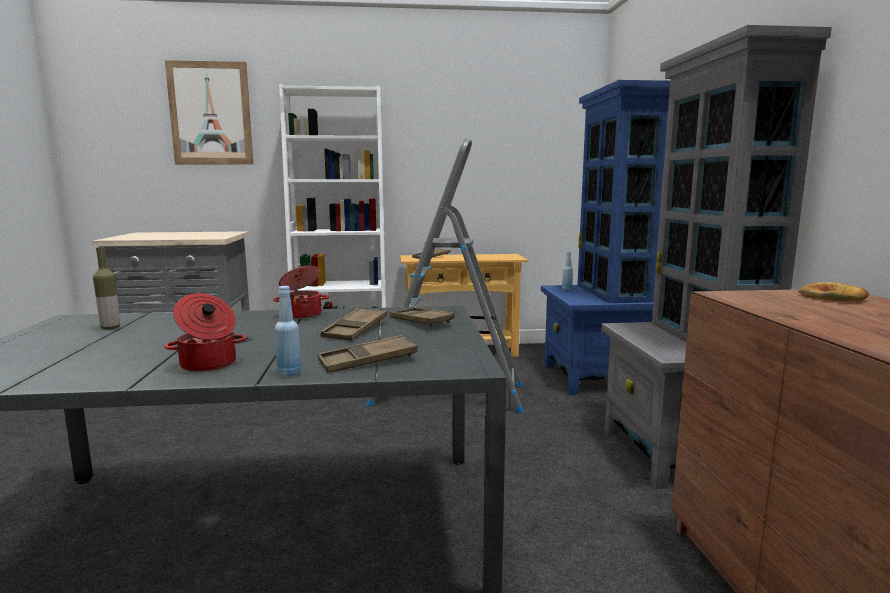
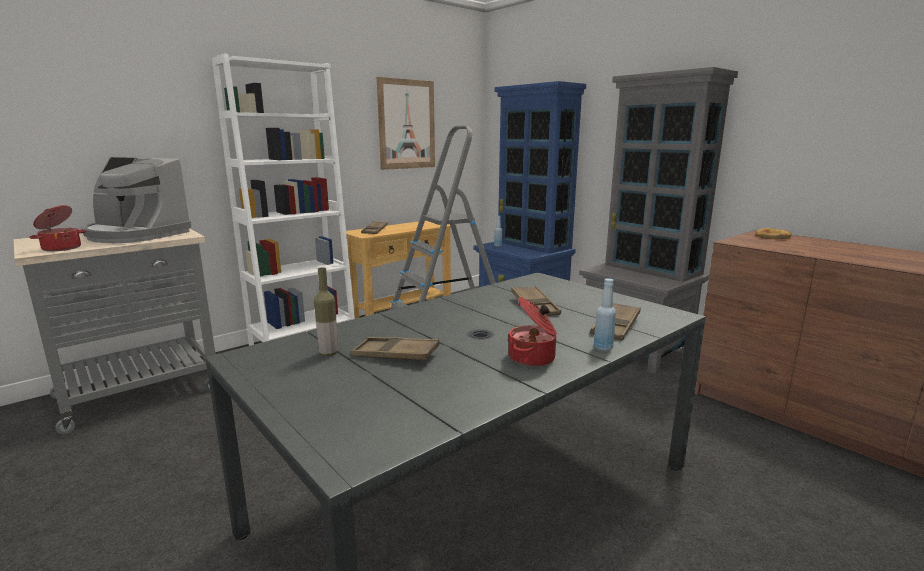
camera: 35 degrees left, 5 degrees up
(194, 235) = (136, 235): none -> coffee machine
(210, 113) = (112, 80): picture -> picture (406, 124)
(302, 314) = (455, 302): cooking pot -> cooking pot (61, 248)
(421, 321) = (553, 290): brown tray -> brown tray (395, 355)

